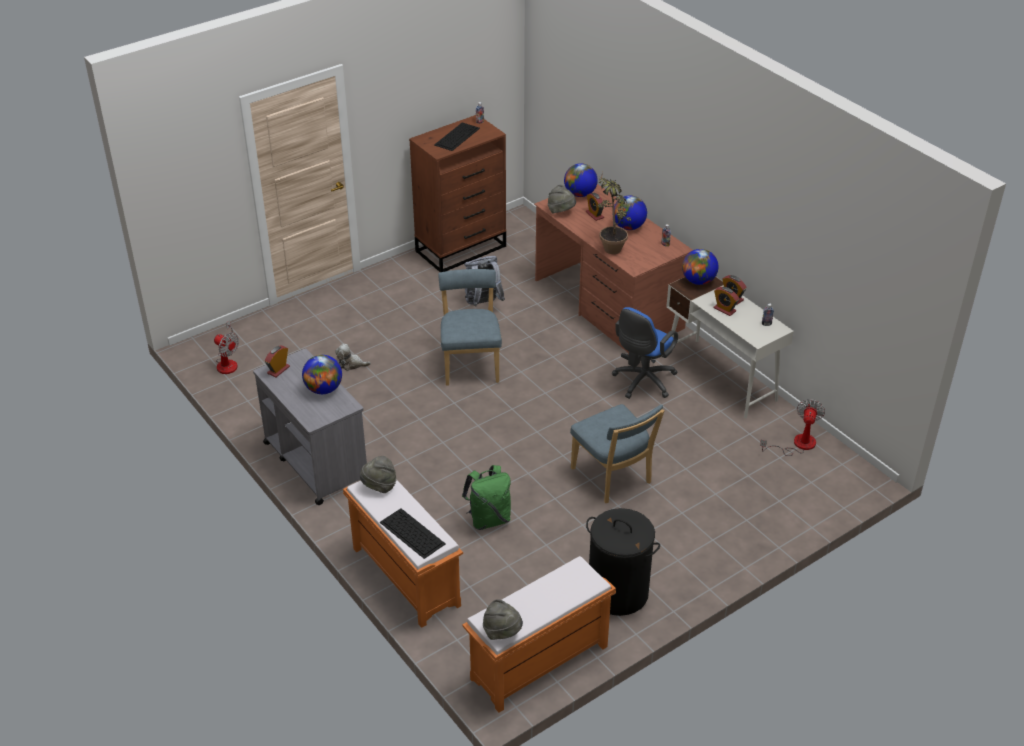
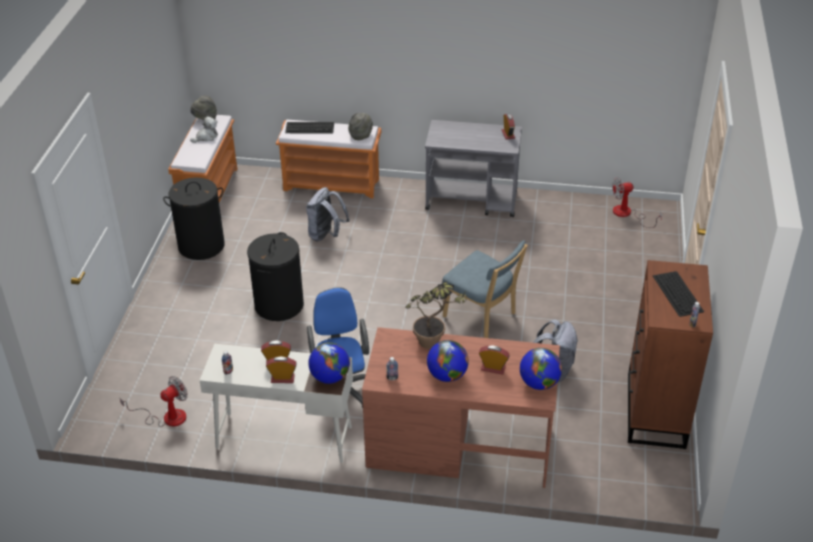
camera: 135 degrees right, 0 degrees up
(323, 389) = (464, 141): globe -> none
(351, 364) = (556, 263): plush toy -> plush toy (206, 137)
(489, 519) = (326, 235): green backpack -> grey backpack
(561, 211) = (525, 352): grey hat -> none
(613, 478) = (279, 305): blue chair -> black laundry basket
(797, 444) = (166, 417): fan -> fan turned 105 degrees counterclockwise

